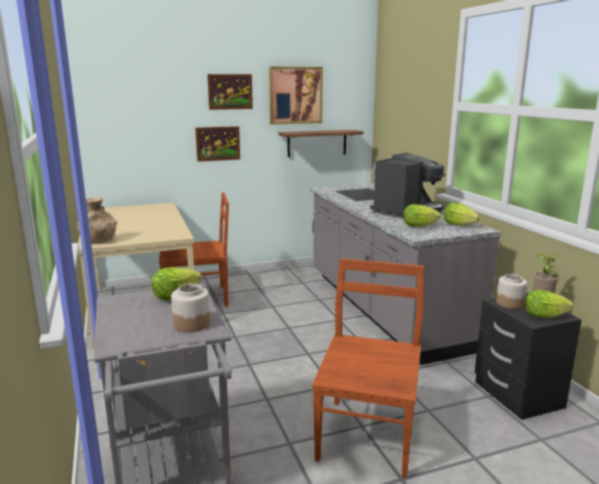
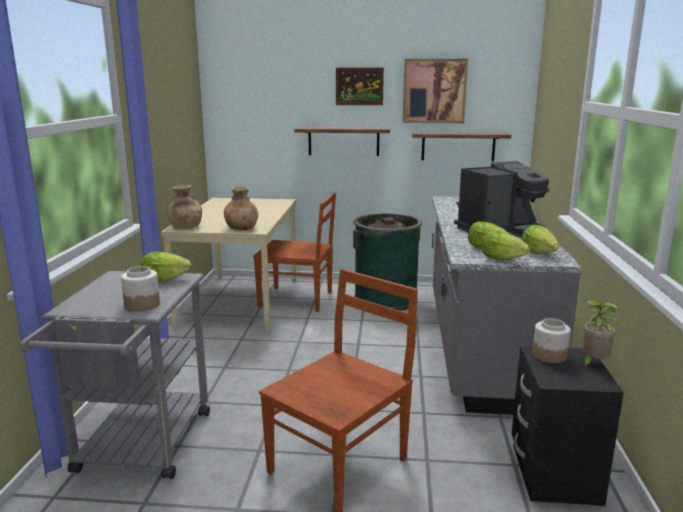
camera: 25 degrees right, 0 degrees up
(161, 235) = (242, 228): none -> brown vase
(218, 143) = (343, 141): picture -> shelf
(276, 284) = (385, 299): none -> green trash can
(544, 316) = (575, 378): lettuce -> lettuce (501, 259)

